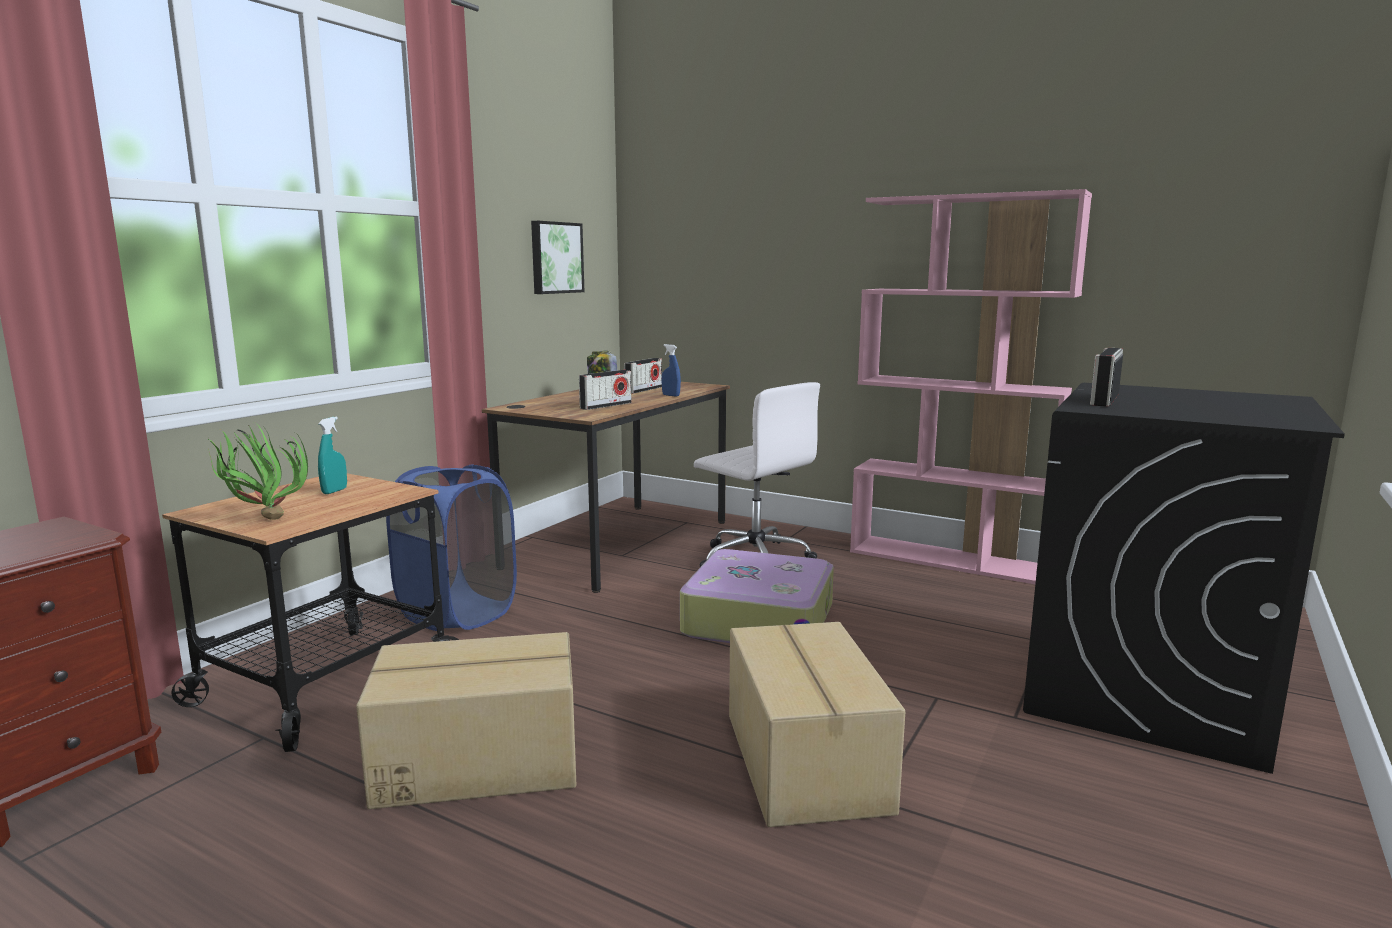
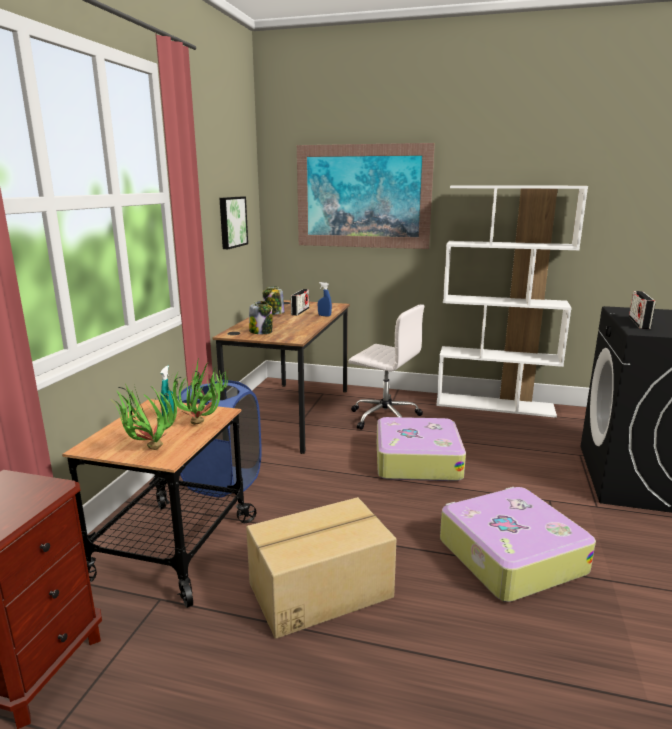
camera: 15 degrees left, 5 degrees up
(366, 501) = (204, 425): none -> potted plant
(554, 407) = (261, 332): none -> jar
(606, 406) = (294, 328): radio -> none
(755, 224) = (363, 196): none -> picture
(803, 762) = (509, 555): cardboard box -> suitcase
(950, 560) = (495, 405): pink bookcase -> white bookcase

